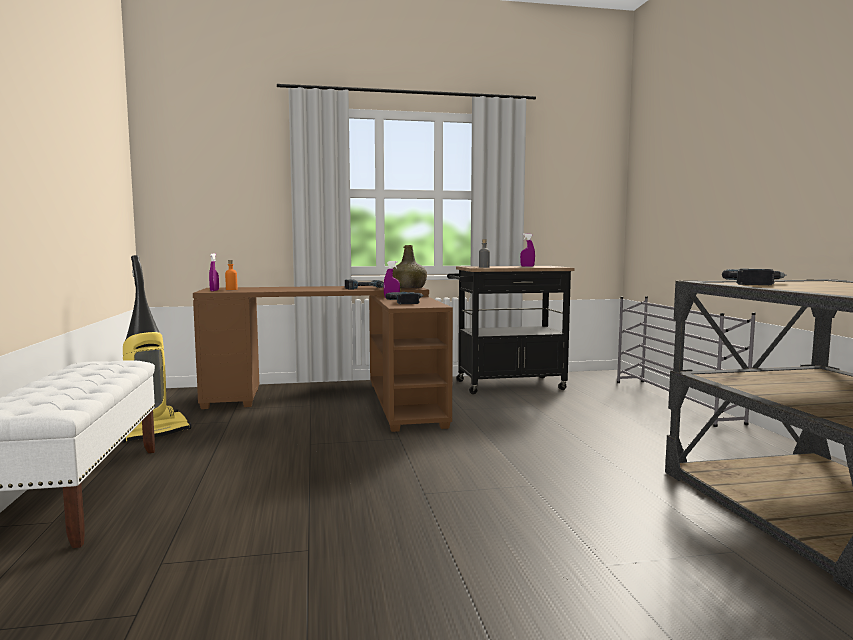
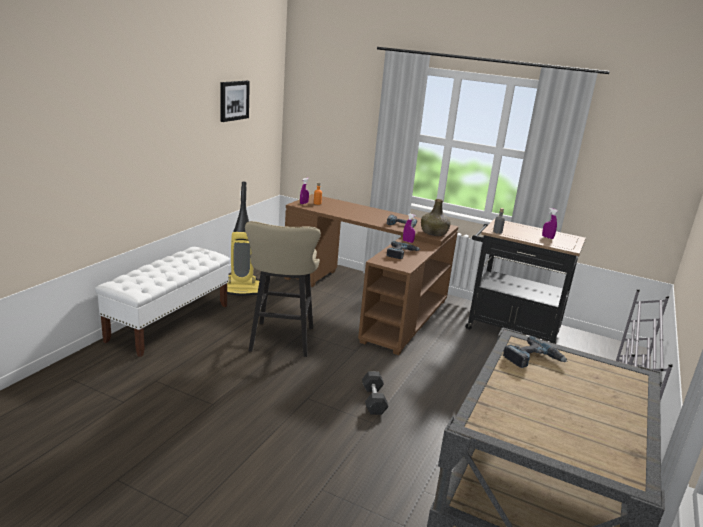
camera: 35 degrees right, 15 degrees up
(90, 141) = (234, 100): none -> picture
(297, 460) = (280, 343): none -> beige stool
(495, 468) = (373, 400): none -> grey dumbbell

